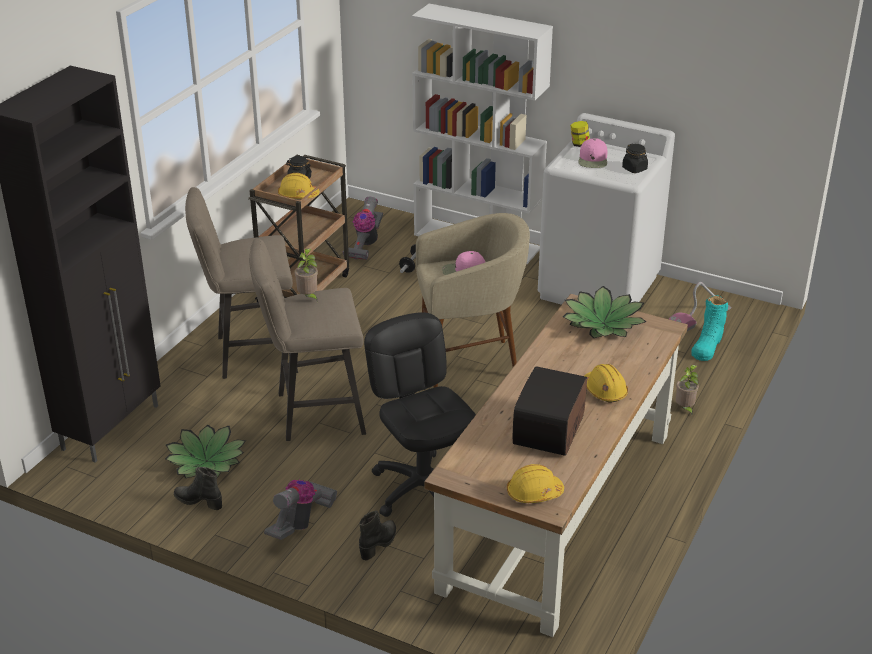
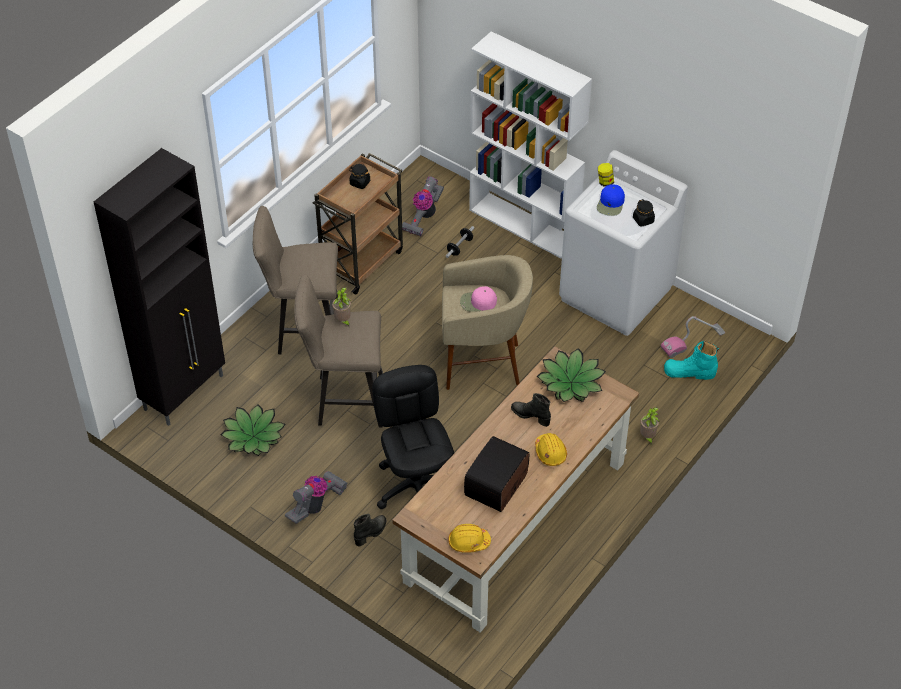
camera: 10 degrees right, 15 degrees up
(199, 501) = (242, 474): black boot -> black boot (530, 416)
(298, 195) = (355, 202): yellow hard hat -> none
(593, 160) = (611, 204): pink cap -> blue cap
(707, 345) = (689, 372): turquoise boot -> turquoise boot turned 60 degrees clockwise

